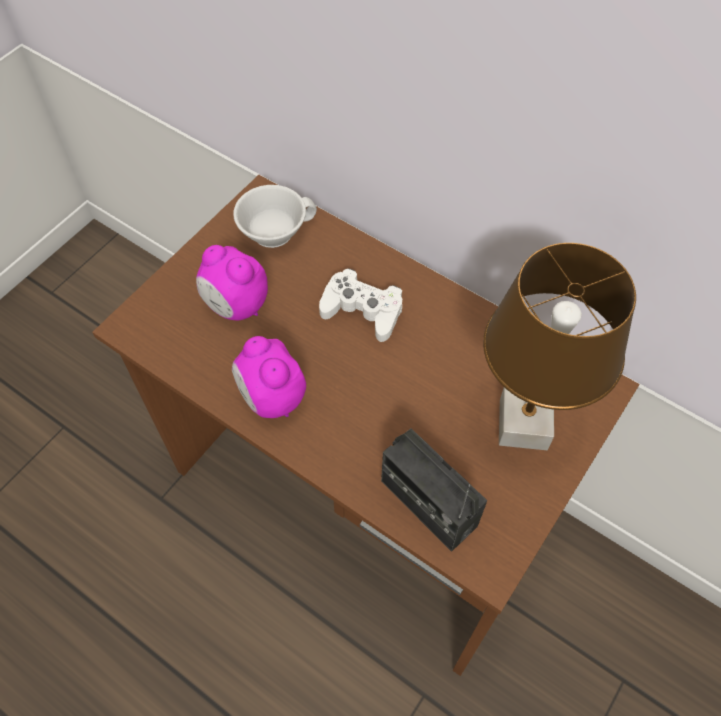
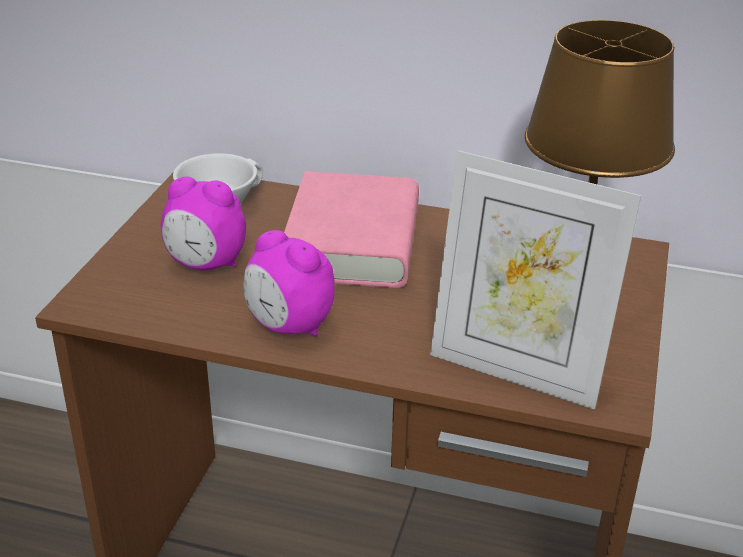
camera: 20 degrees left, 25 degrees down
(362, 310) = (352, 242): white game controller -> pink book
(428, 504) = (516, 371): radio -> picture frame

